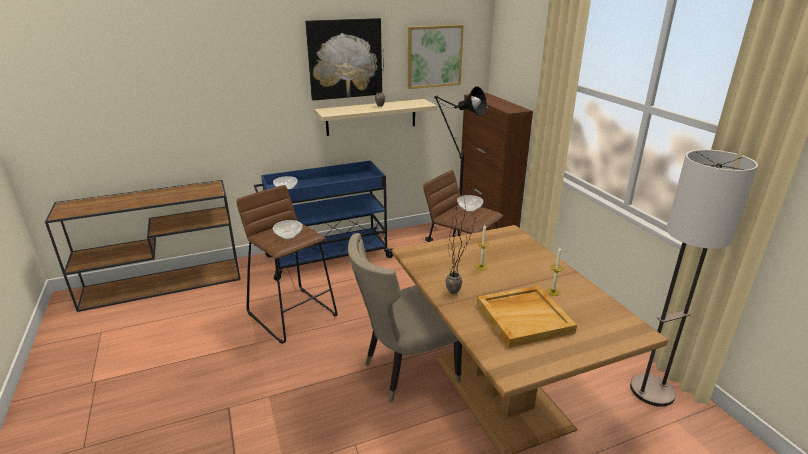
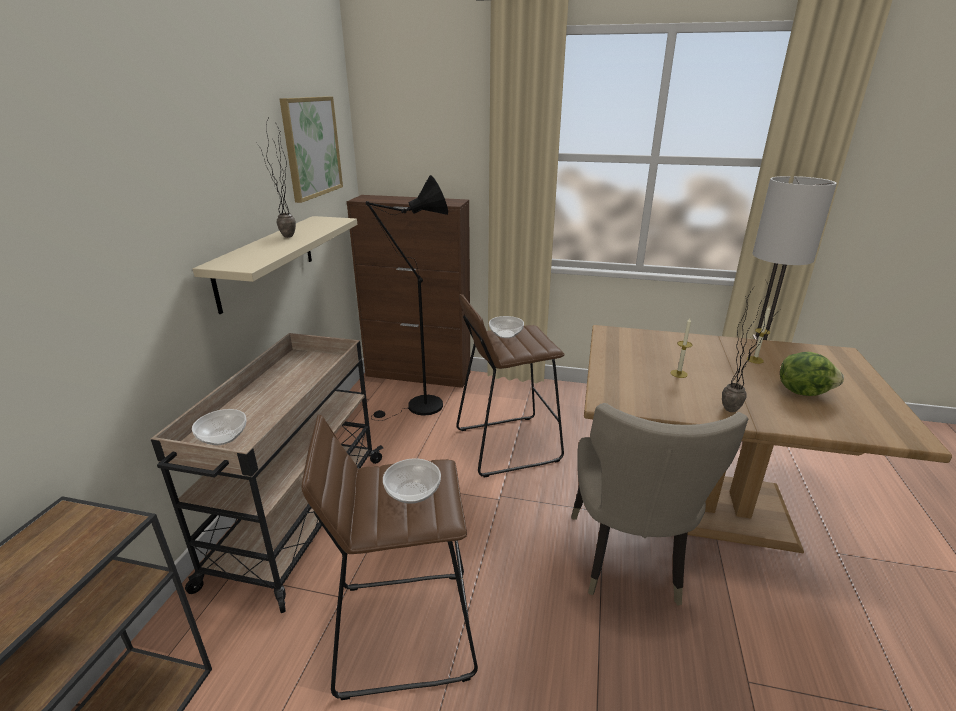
camera: 55 degrees left, 0 degrees up
(328, 257) = (297, 519): blue cart -> beige cart
(345, 59) = (216, 161): picture -> none
(524, 317) = (802, 391): beige tray -> lettuce

